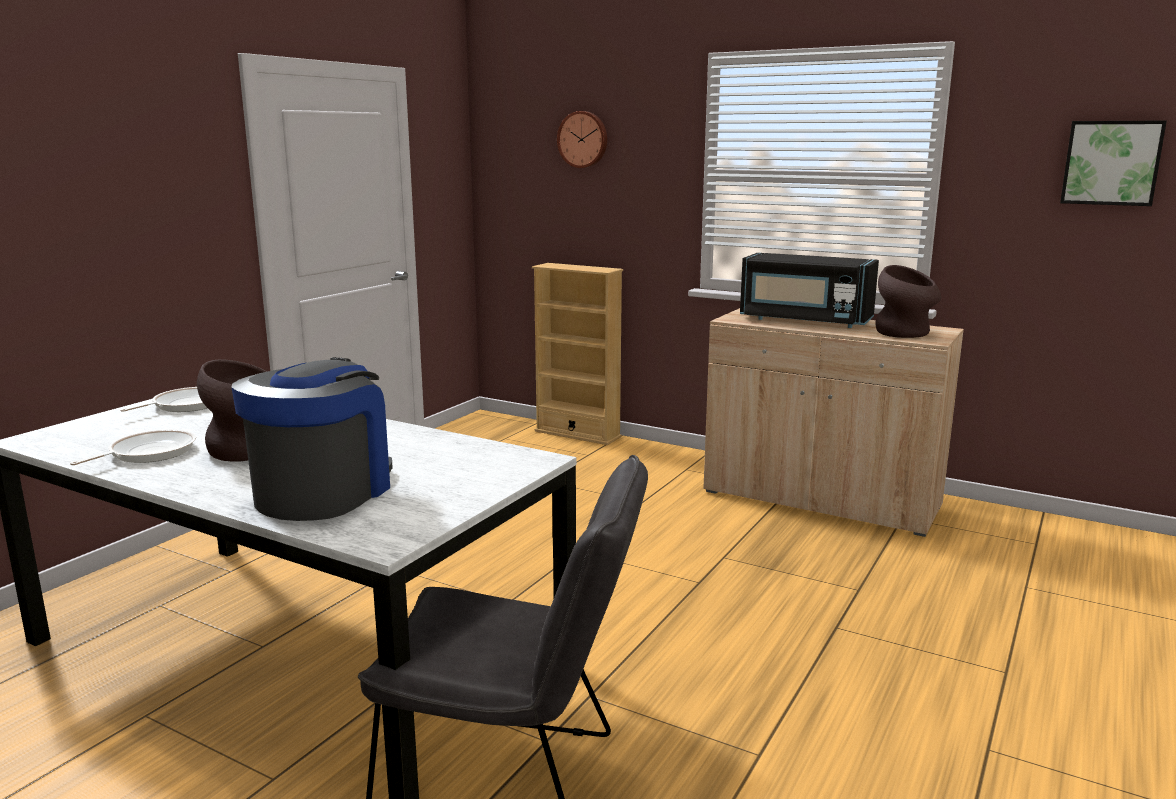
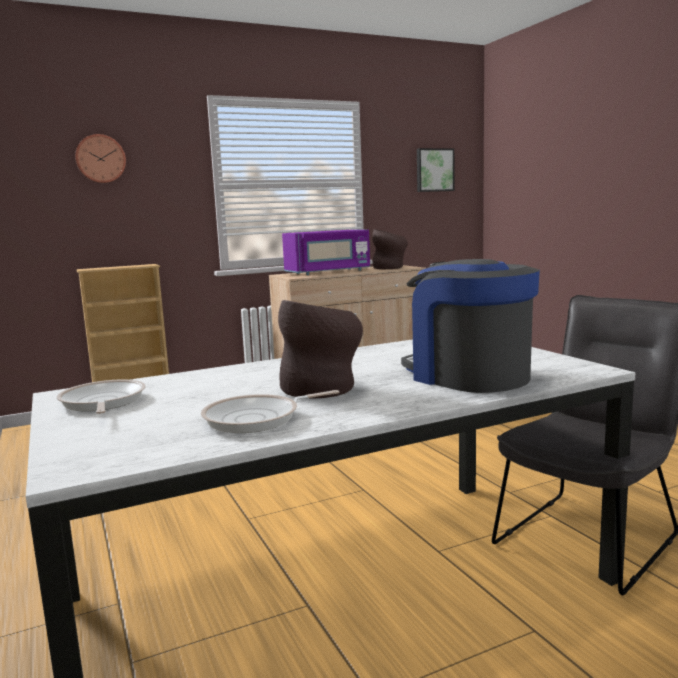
camera: 55 degrees left, 5 degrees down
(148, 453) = (257, 419): frying pan -> frying pan turned 90 degrees counterclockwise
(804, 320) = (328, 272): black microwave -> purple microwave

